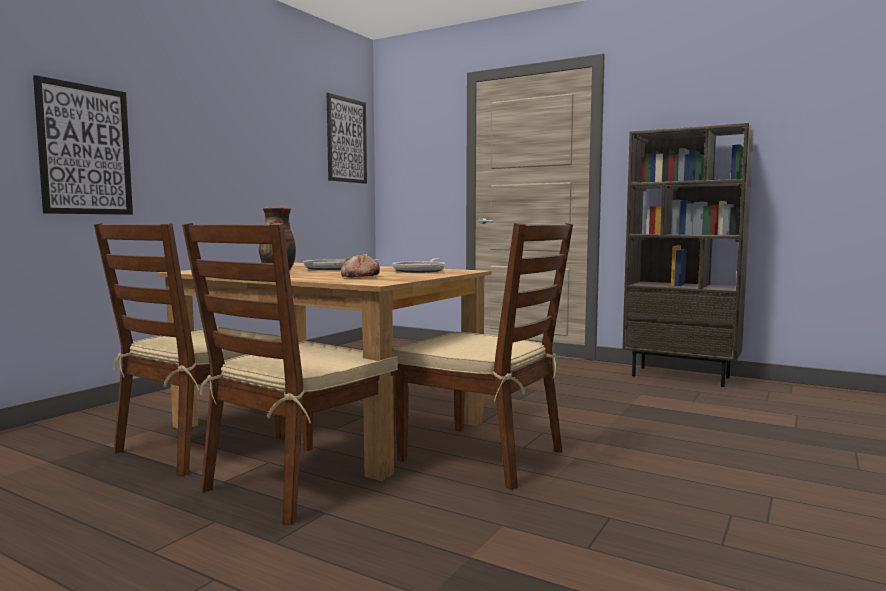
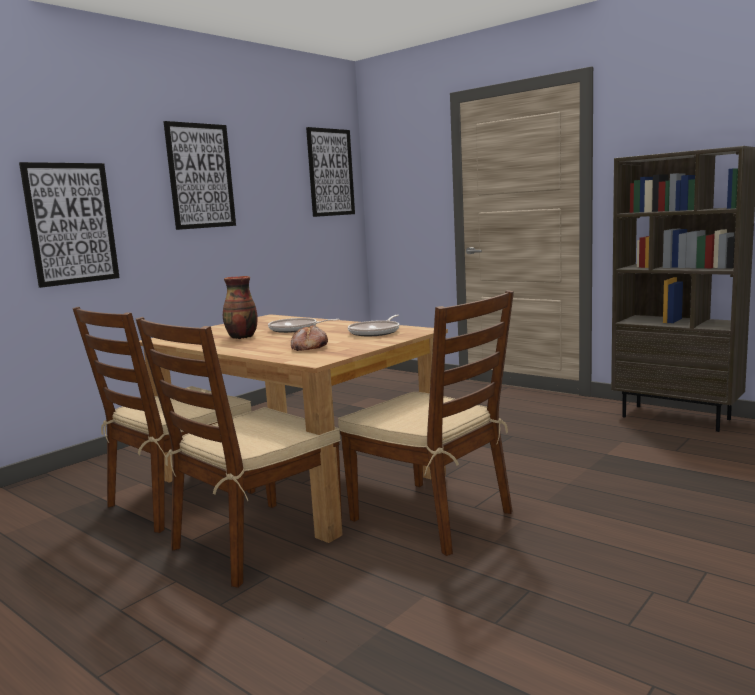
camera: 10 degrees right, 5 degrees up
(223, 123) = (200, 176): none -> picture

